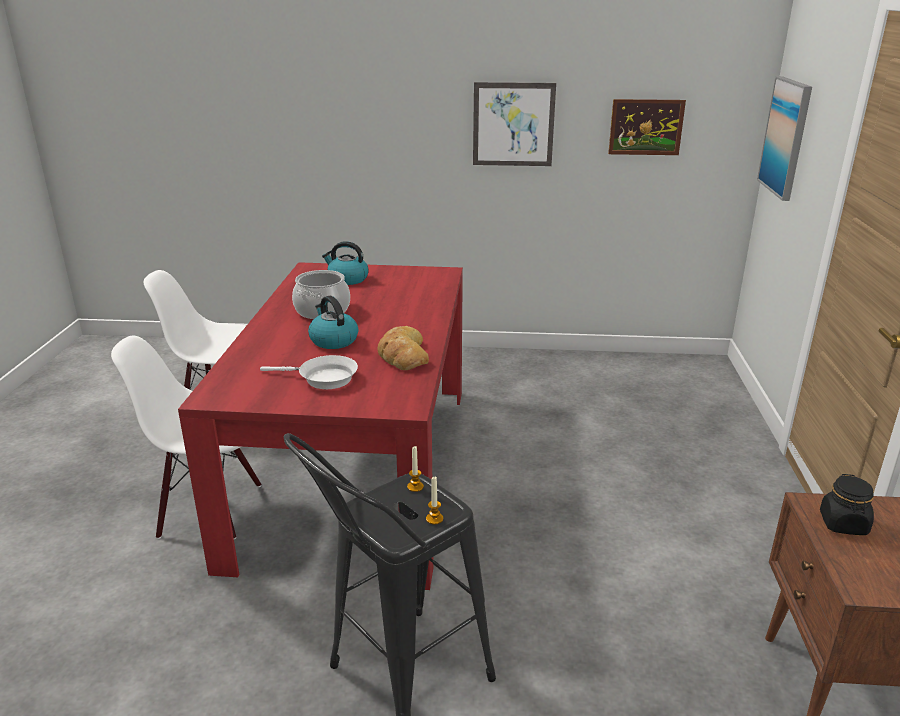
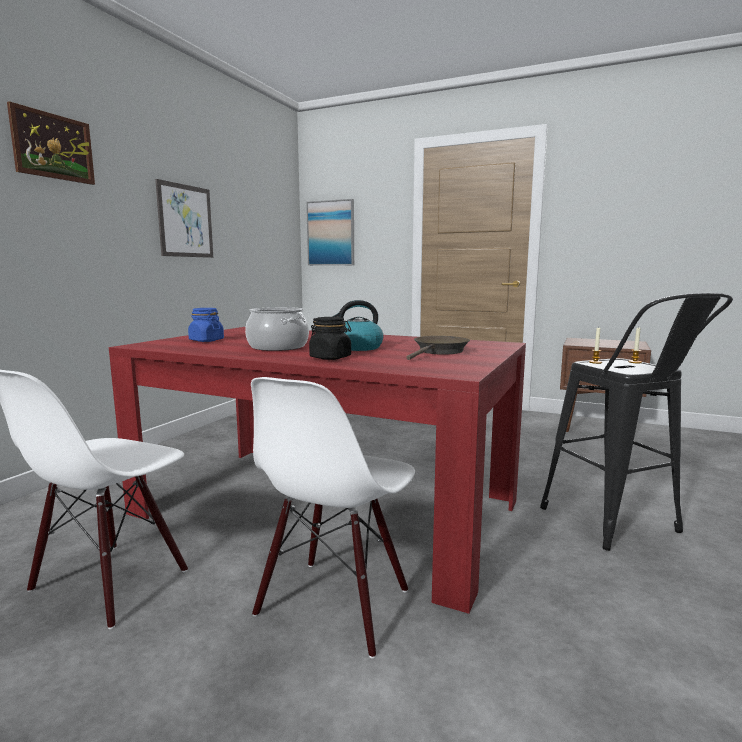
camera: 70 degrees left, 15 degrees down
(323, 379) = (439, 352): white frying pan -> brown frying pan
(347, 279) = (206, 340): kettle -> blue jar
(402, 355) = (409, 340): bread -> none
(646, 127) = (255, 230): picture -> picture (53, 146)
(843, 524) = (590, 343): black jar -> black jar (330, 358)

